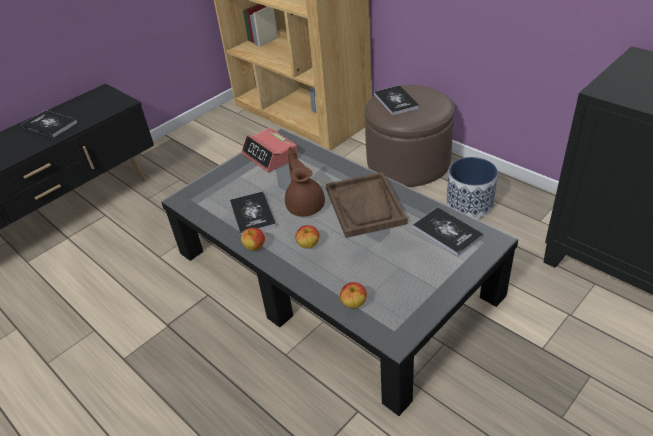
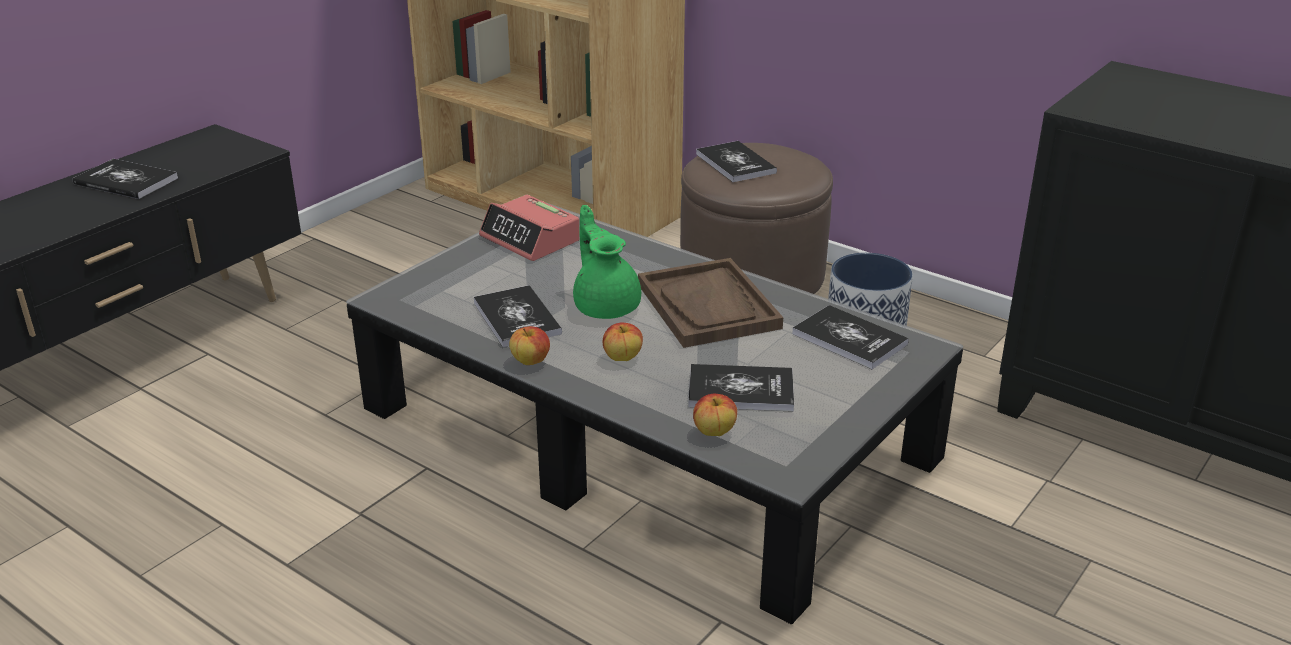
camera: 10 degrees left, 10 degrees down
(305, 205) = (606, 305): brown teapot -> green teapot
(375, 271) = (741, 390): none -> book

